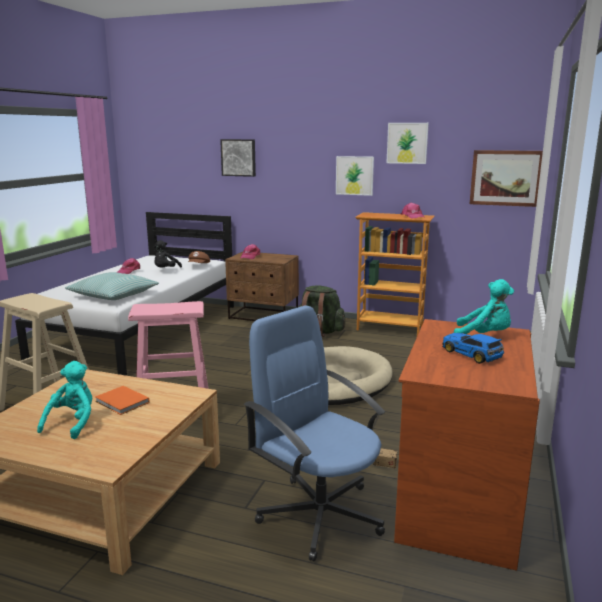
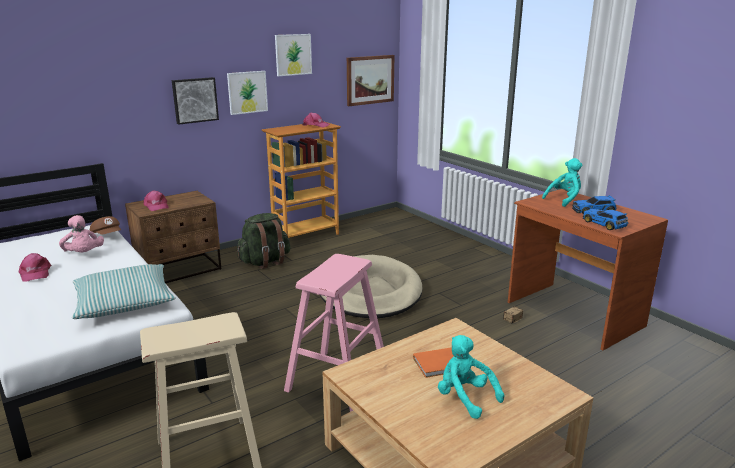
camera: 55 degrees left, 5 degrees up
(166, 270) = (84, 254): black plush toy -> pink plush toy
(239, 157) = (102, 86): picture -> picture (195, 100)
(319, 514) = (555, 364): blue office chair -> none
(431, 365) = (604, 224): none -> toy car

